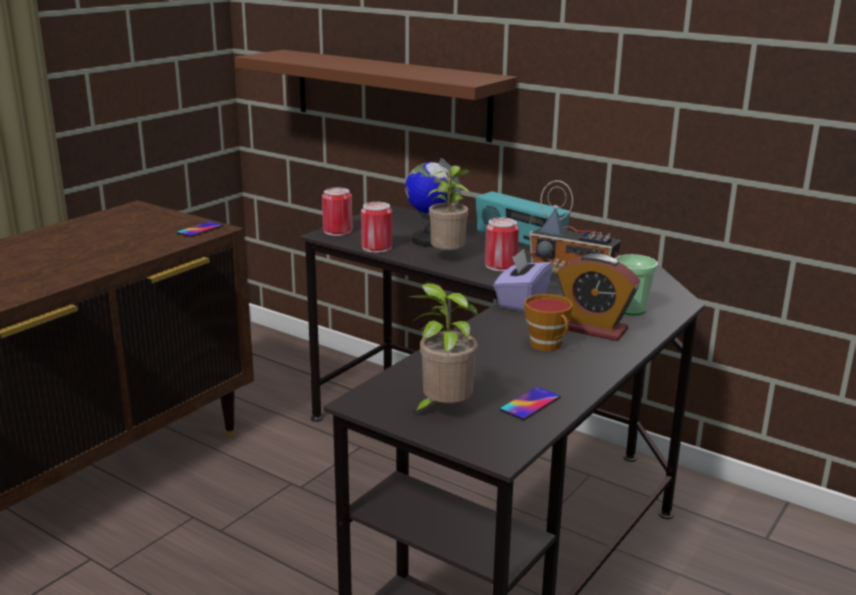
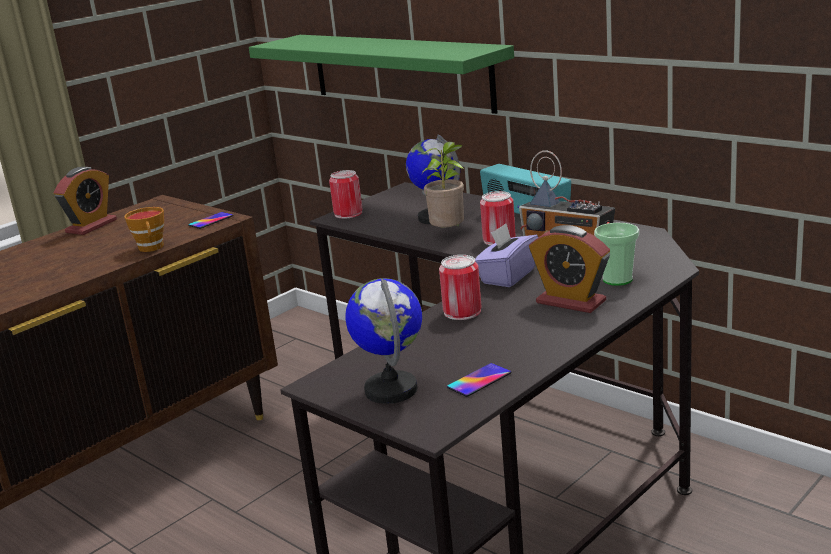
camera: 10 degrees right, 0 degrees up
(68, 227) = (91, 226): none -> alarm clock
(377, 247) = (381, 228): can -> can (462, 312)
(390, 94) = (399, 71): brown shelf -> green shelf
(443, 410) = (391, 390): potted plant -> globe
(548, 346) = (518, 321): cup -> cup (152, 248)

